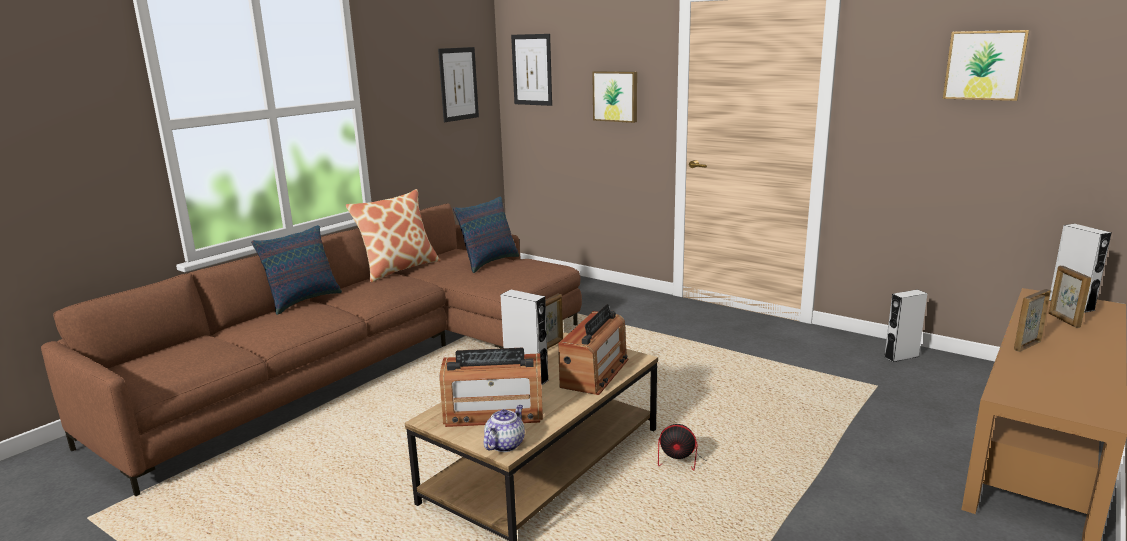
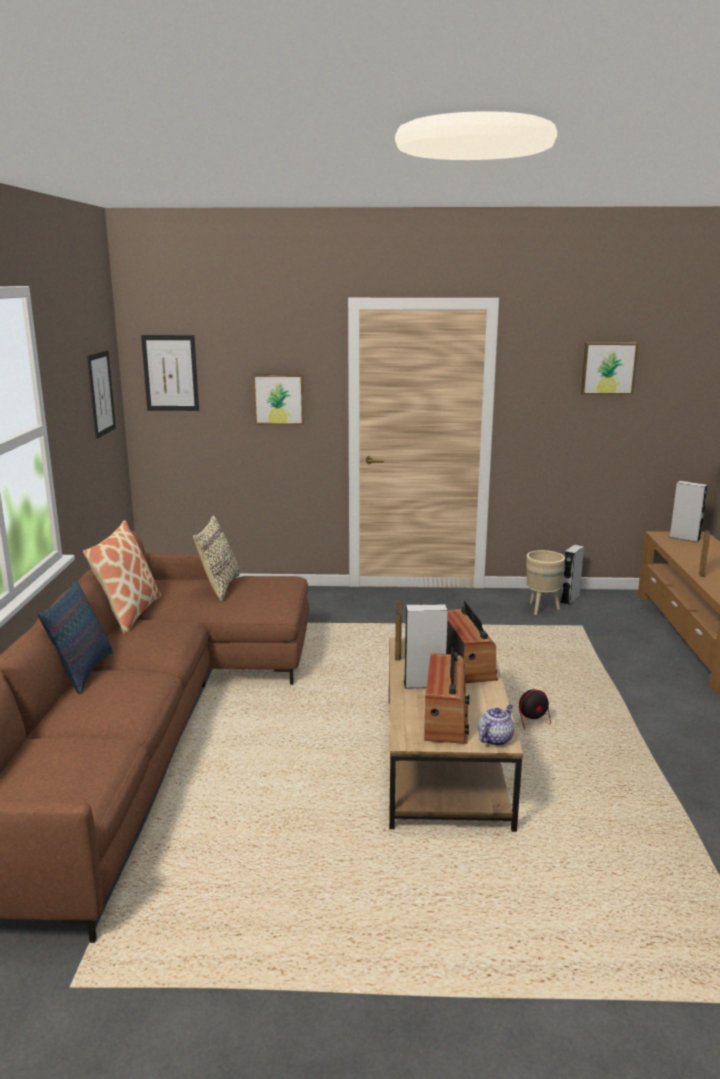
camera: 35 degrees left, 0 degrees up
(489, 263) = (220, 587): blue pillow -> beige pillow
(493, 412) = (446, 718): radio -> radio turned 45 degrees counterclockwise
(505, 444) = (495, 738): teapot -> teapot turned 45 degrees clockwise
(850, 358) = (541, 609): none -> beige planter
(1063, 320) = (695, 550): picture frame -> none

